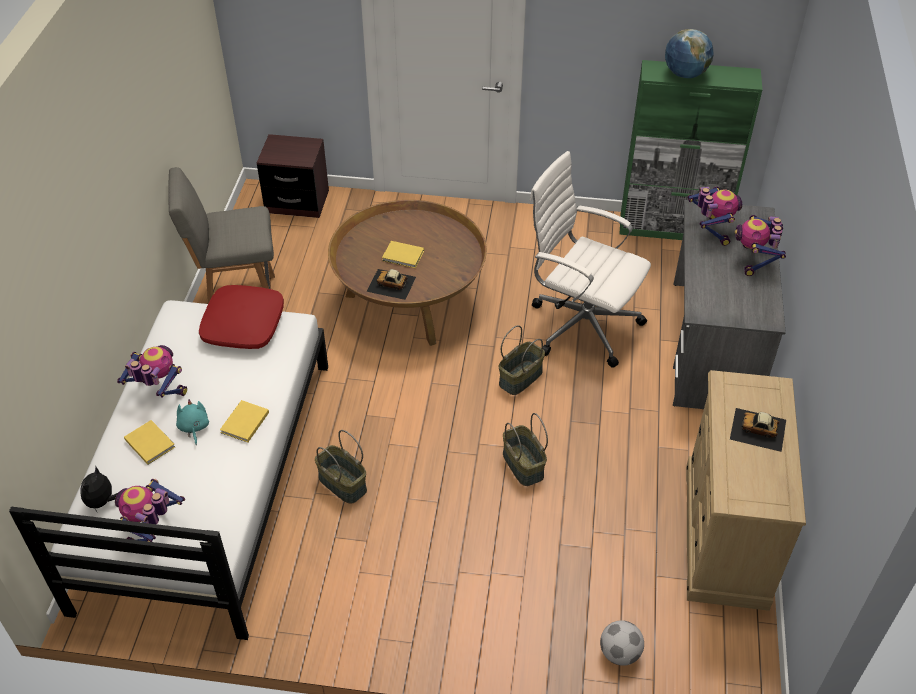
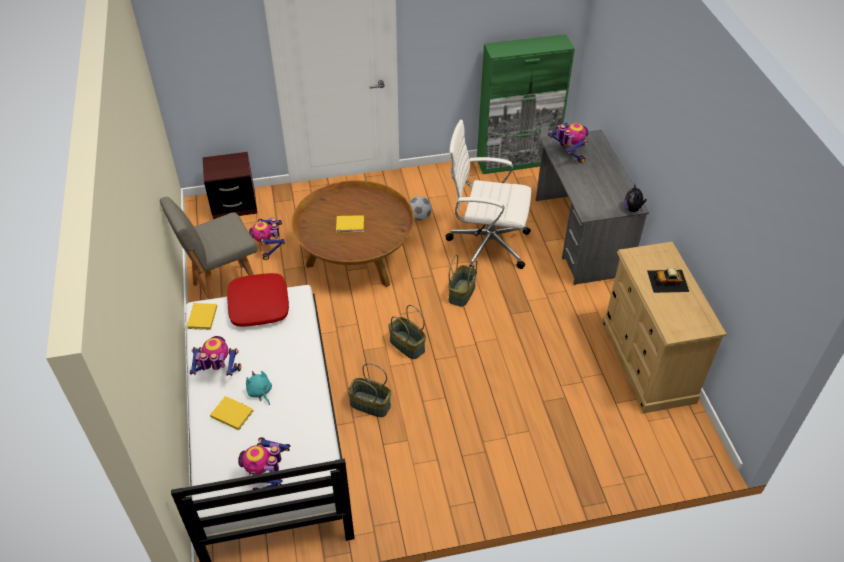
camera: 20 degrees left, 0 degrees up
(102, 502) = (217, 468): plush toy -> plush toy (633, 209)
(243, 423) = (297, 378): yellow book -> yellow book (201, 318)
(391, 284) = (352, 248): toy car -> none
(522, 465) = (491, 354): basket -> basket (406, 345)
(619, 653) = (616, 462): football -> football (419, 217)
(685, 74) = (518, 48): globe -> none
(754, 260) = (606, 168): toy robot -> toy robot (269, 248)

